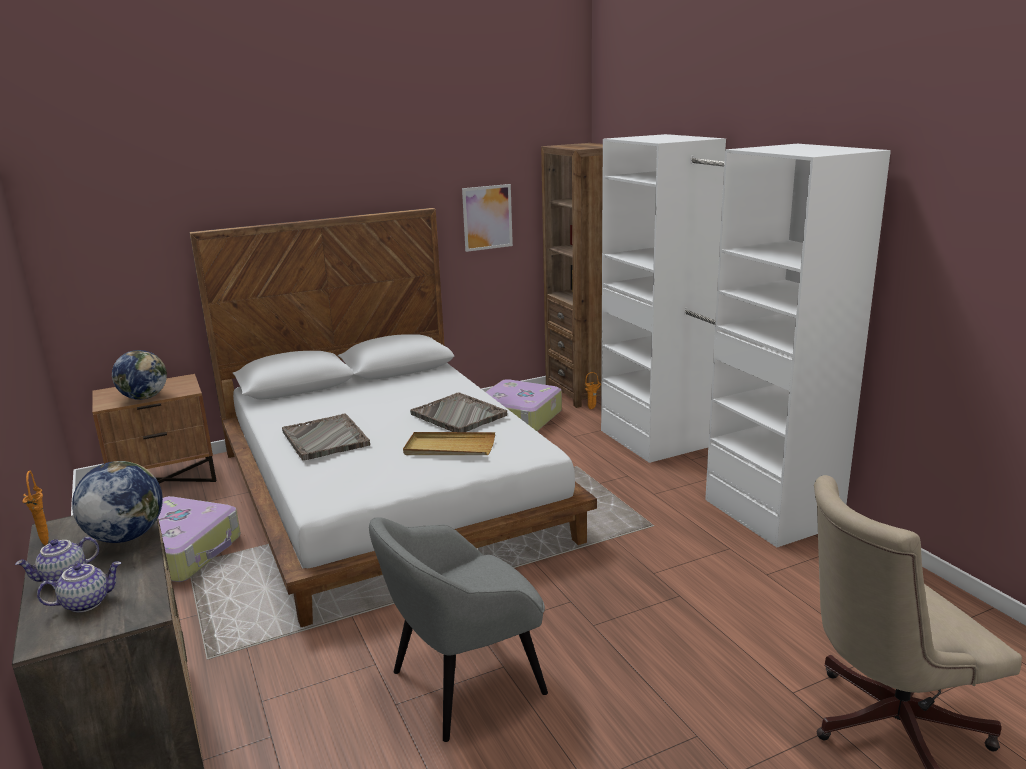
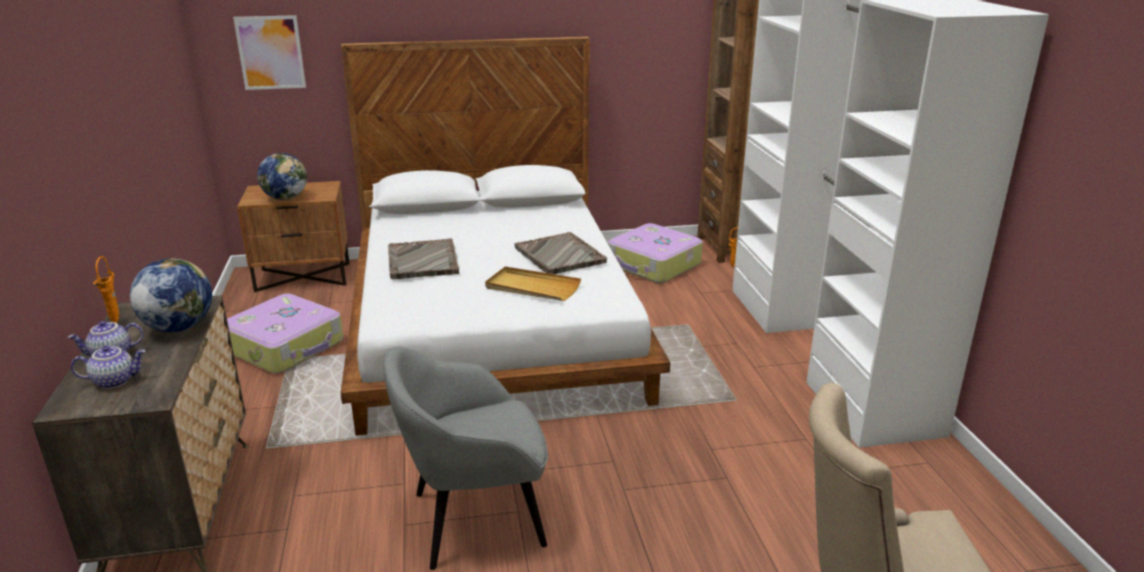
camera: 15 degrees right, 5 degrees up
(487, 217) = (648, 51): picture -> picture (270, 52)

